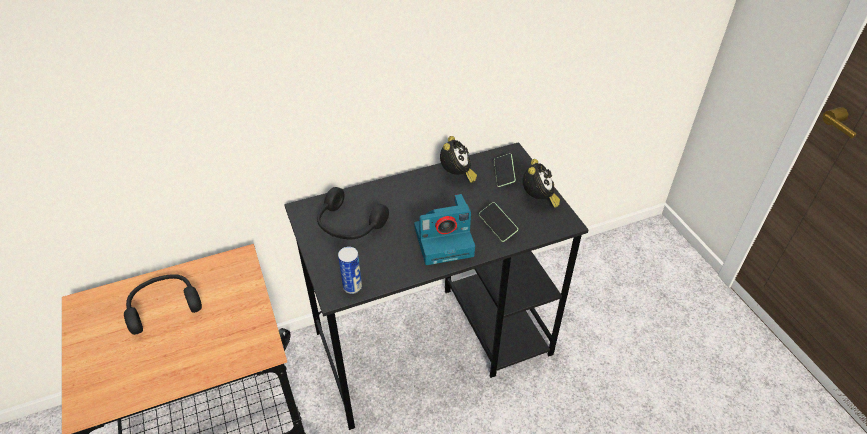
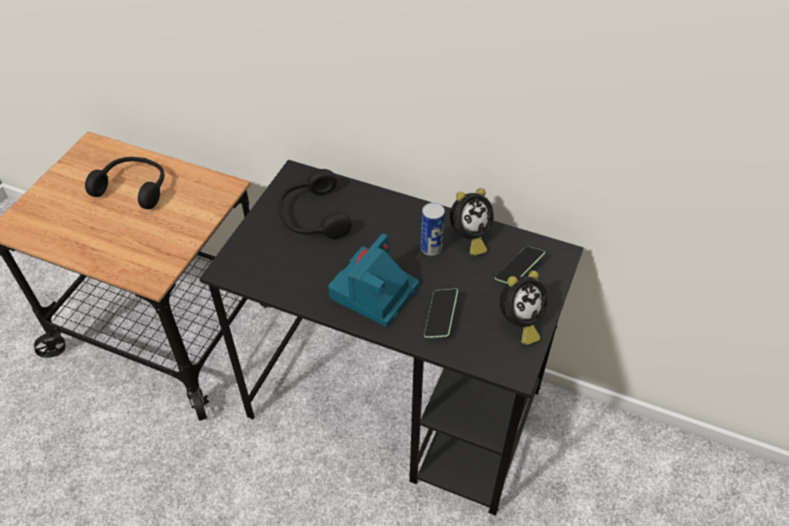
camera: 45 degrees right, 5 degrees up
(352, 287) = (246, 274): can -> can (431, 249)
(445, 240) = (374, 293): camera -> camera turned 90 degrees clockwise

